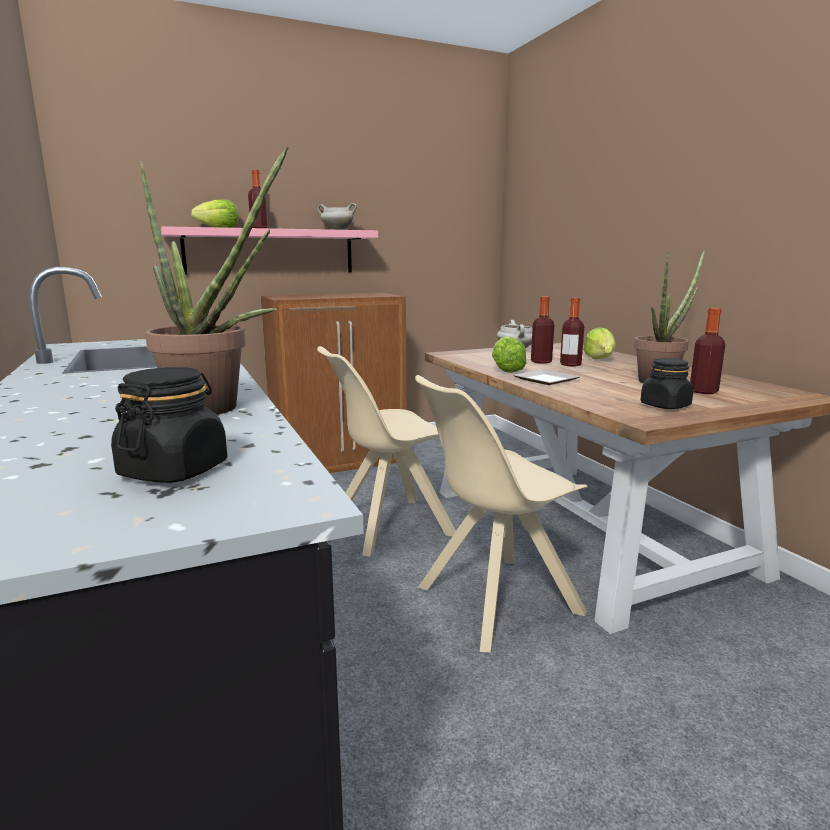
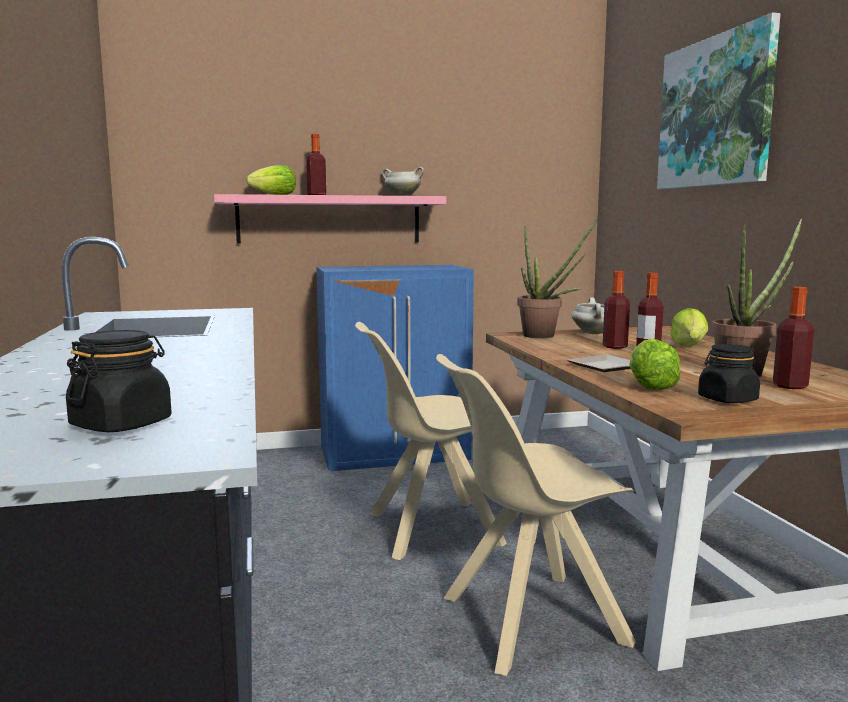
camera: 10 degrees right, 5 degrees down
(216, 410) = (196, 377): potted plant -> potted plant (545, 336)
(339, 459) = (395, 453): brown cabinet -> blue cabinet
(506, 370) = (566, 355): lettuce -> lettuce (650, 386)
(614, 158) = (715, 112): none -> picture

